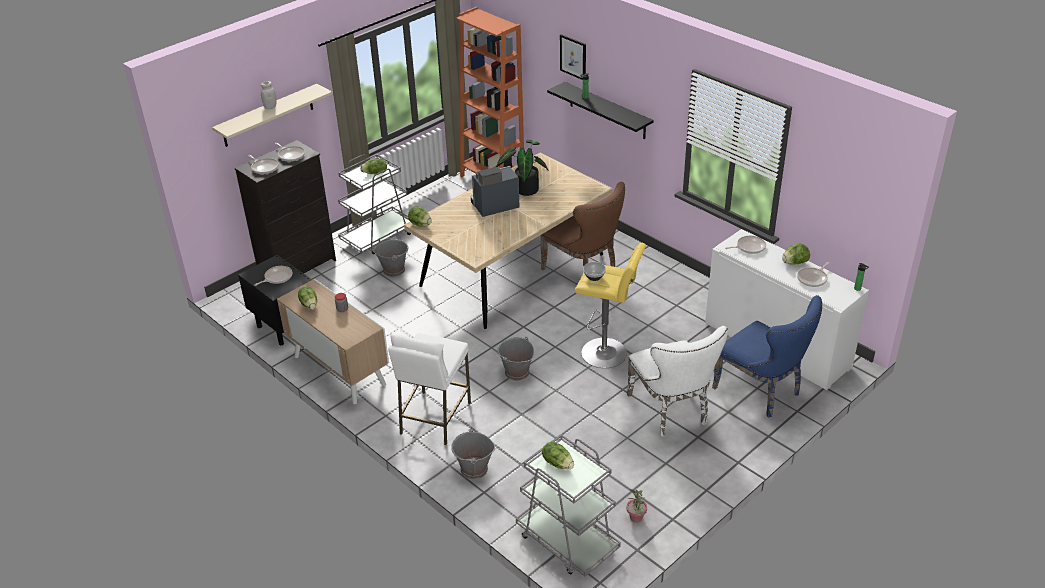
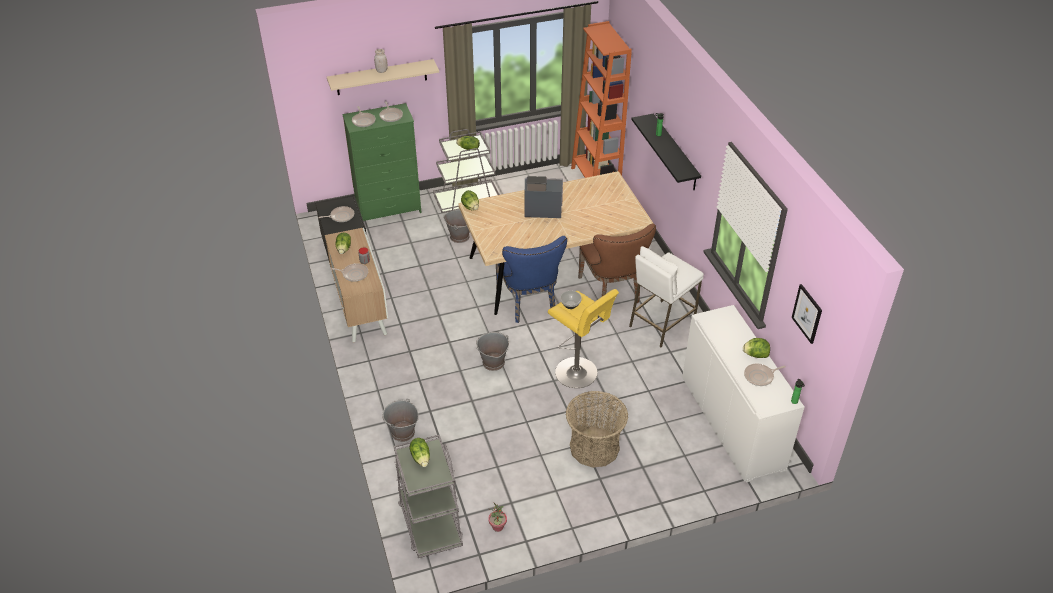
camera: 25 degrees right, 5 degrees up
(298, 268) = (389, 209): black dresser -> green dresser
(435, 418) = (403, 377): white stool -> white stool (661, 324)
(524, 188) = (579, 202): potted plant -> none
(573, 57) = (660, 94): picture -> picture (807, 313)
(672, 412) = (594, 447): white chair -> basket
(749, 247) = (725, 325): frying pan -> frying pan (354, 274)
(762, 392) = (686, 461): blue chair -> blue chair (529, 304)

